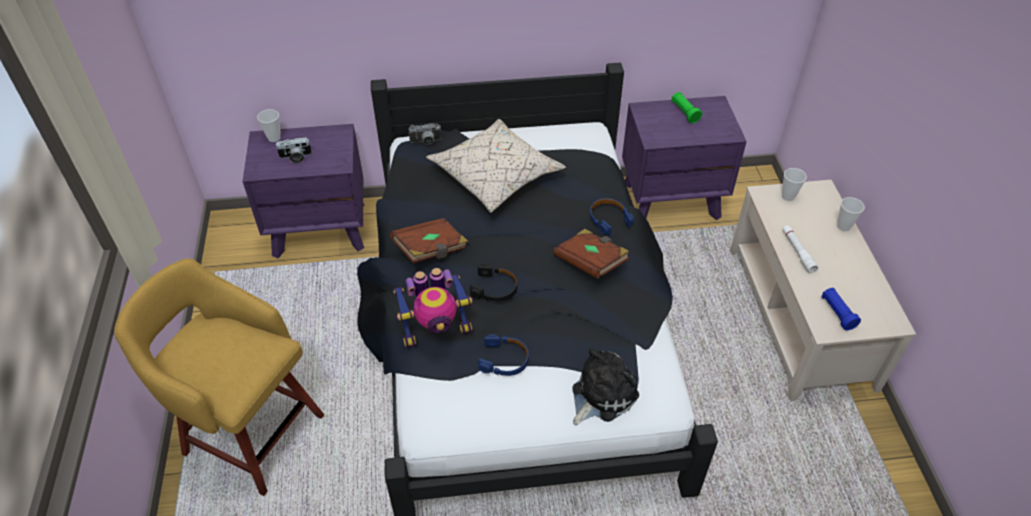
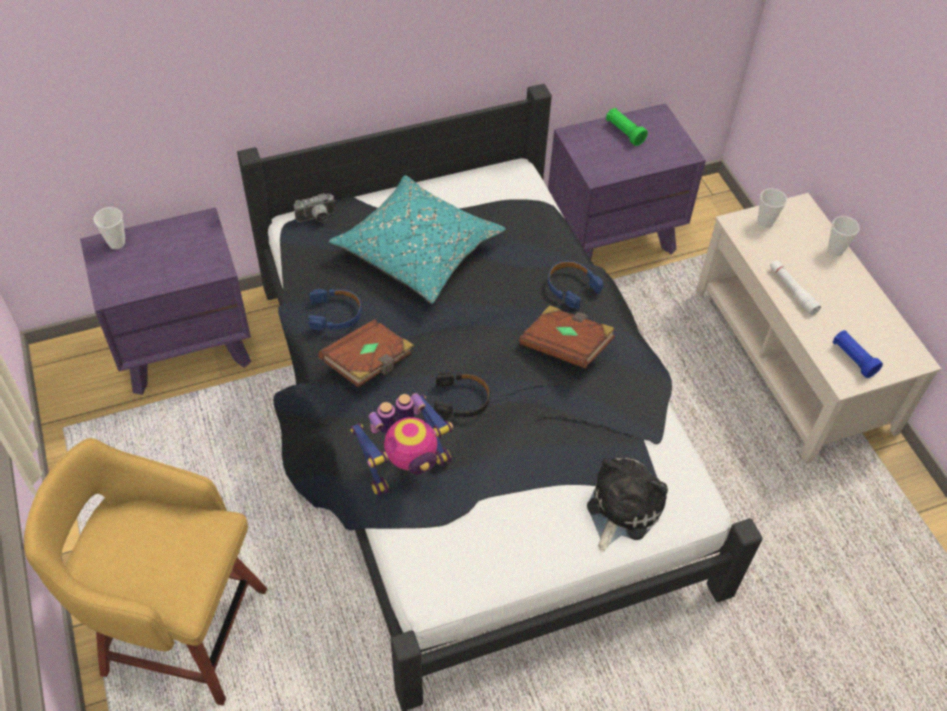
camera: 15 degrees left, 5 degrees up
(295, 157) = (154, 266): camera -> none
(495, 175) = (418, 251): beige pillow -> turquoise pillow
(504, 360) = (499, 488): blue headphones -> blue headphones (335, 314)

